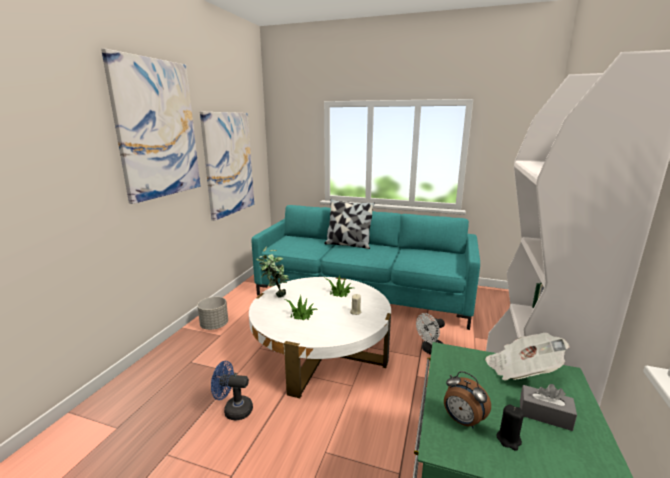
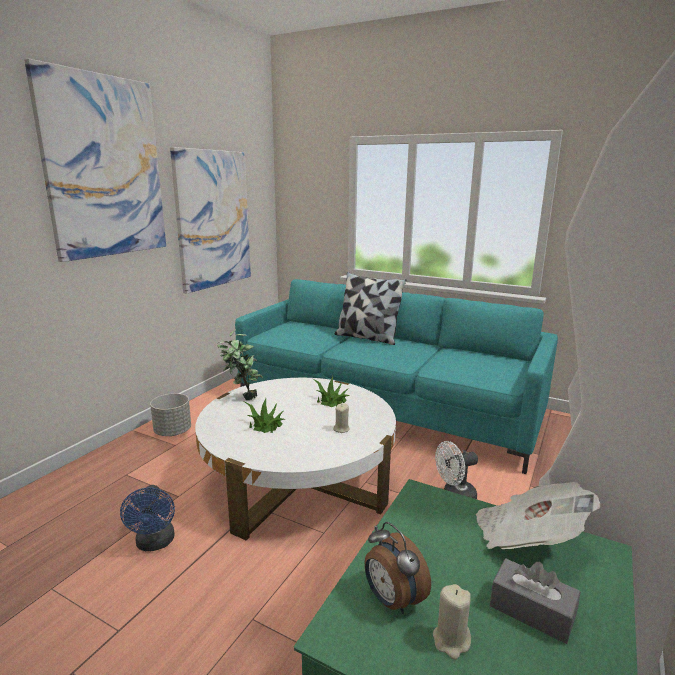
camera: 10 degrees right, 0 degrees up
(233, 410) = (155, 543): blue fan -> blue fan turned 120 degrees counterclockwise
(508, 439) = (451, 640): black candle -> beige candle

